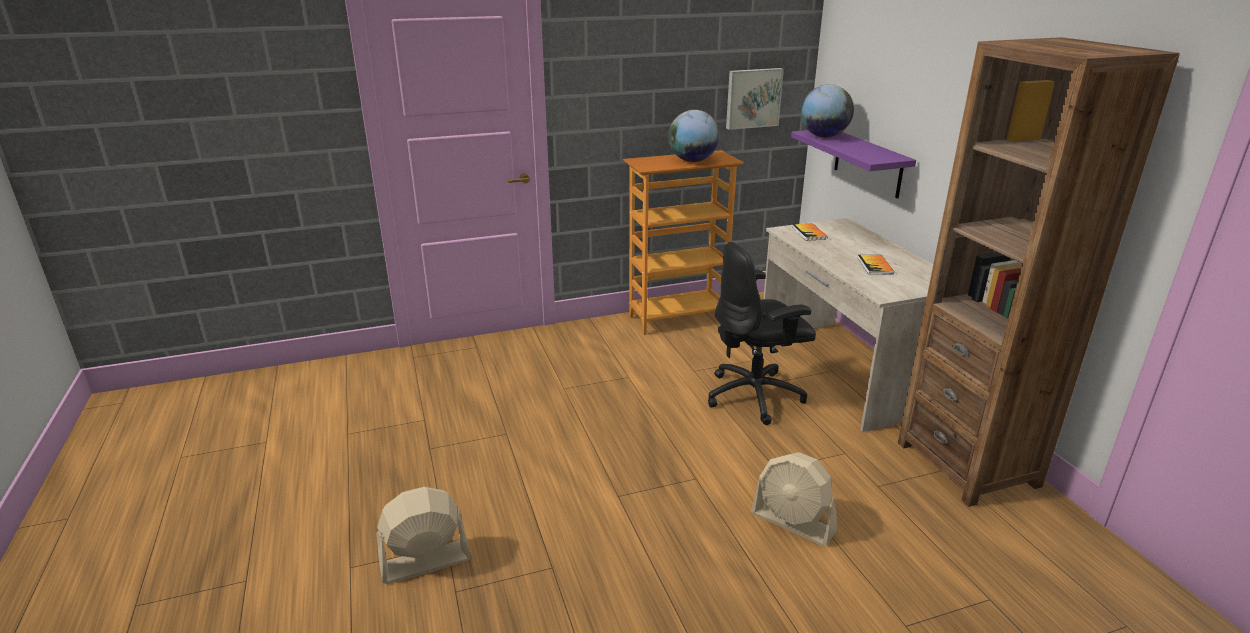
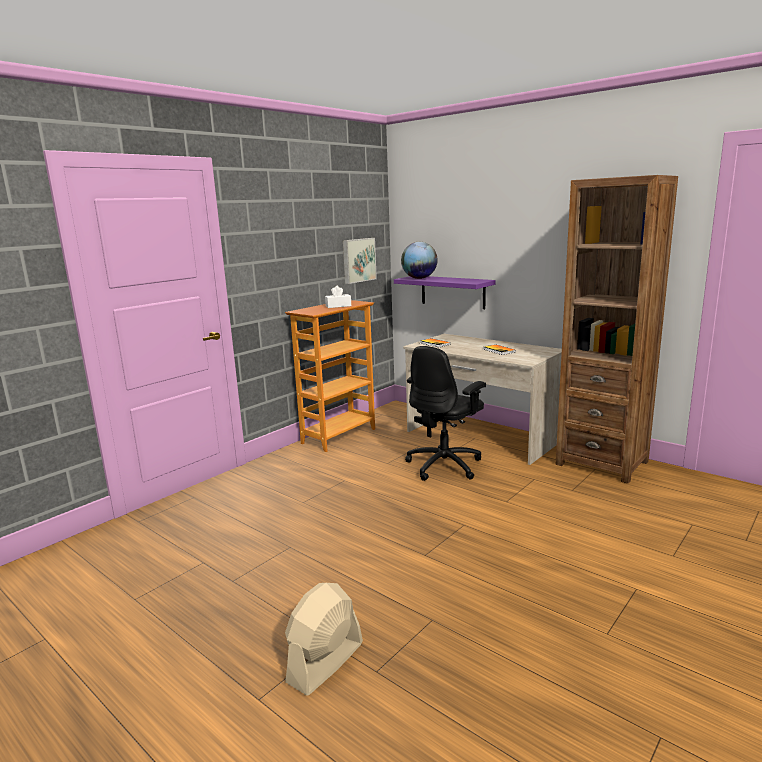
camera: 30 degrees left, 10 degrees down
(692, 161) = (338, 306): globe -> white tissue box
(793, 522) = (551, 527): beige fan -> none

